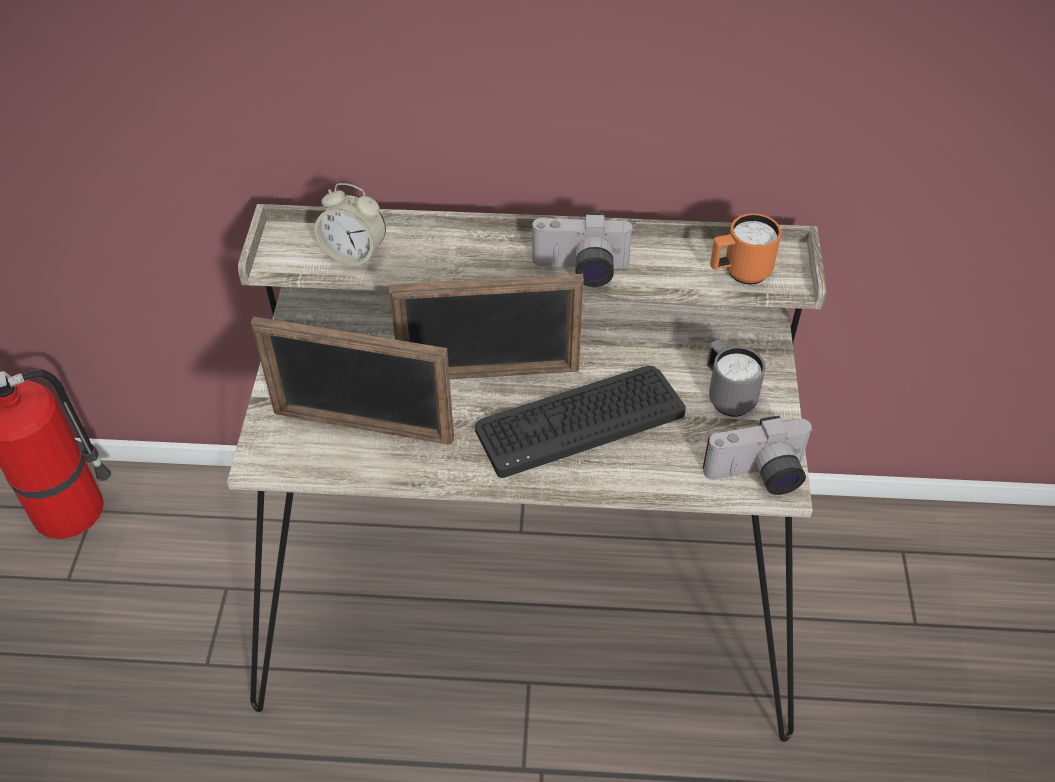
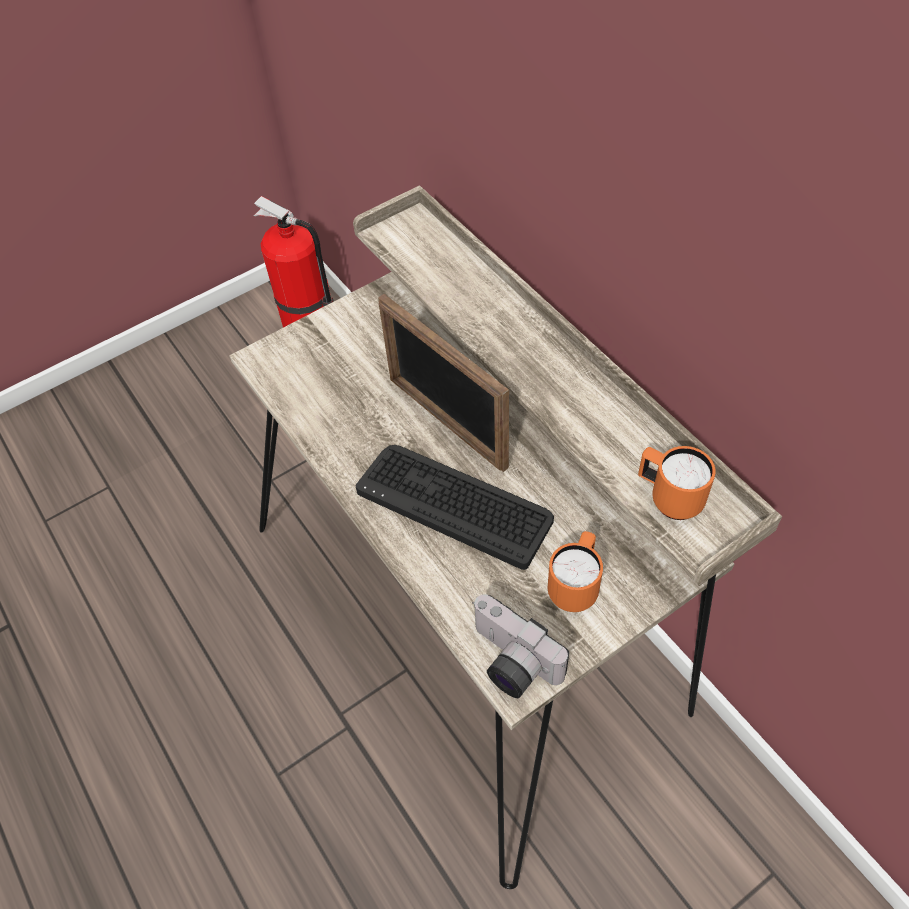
camera: 55 degrees right, 5 degrees up
(354, 254) = (434, 264): alarm clock -> none
(362, 427) = (333, 387): picture frame -> none
(580, 271) = (555, 394): camera -> none
(727, 396) = (575, 586): grey mug -> orange mug

